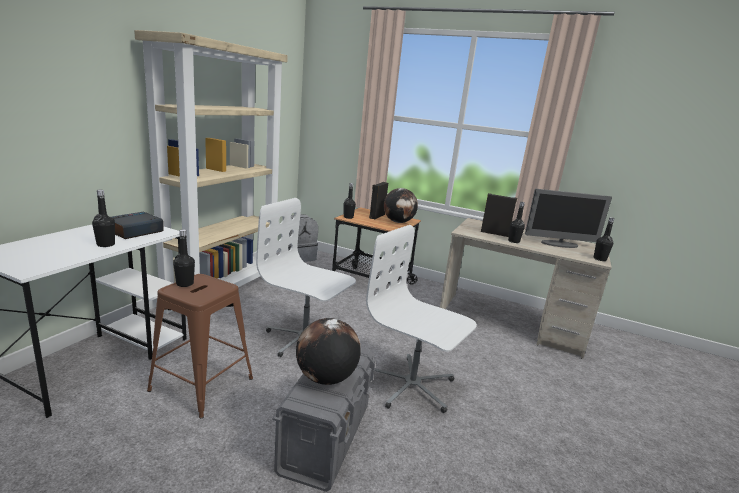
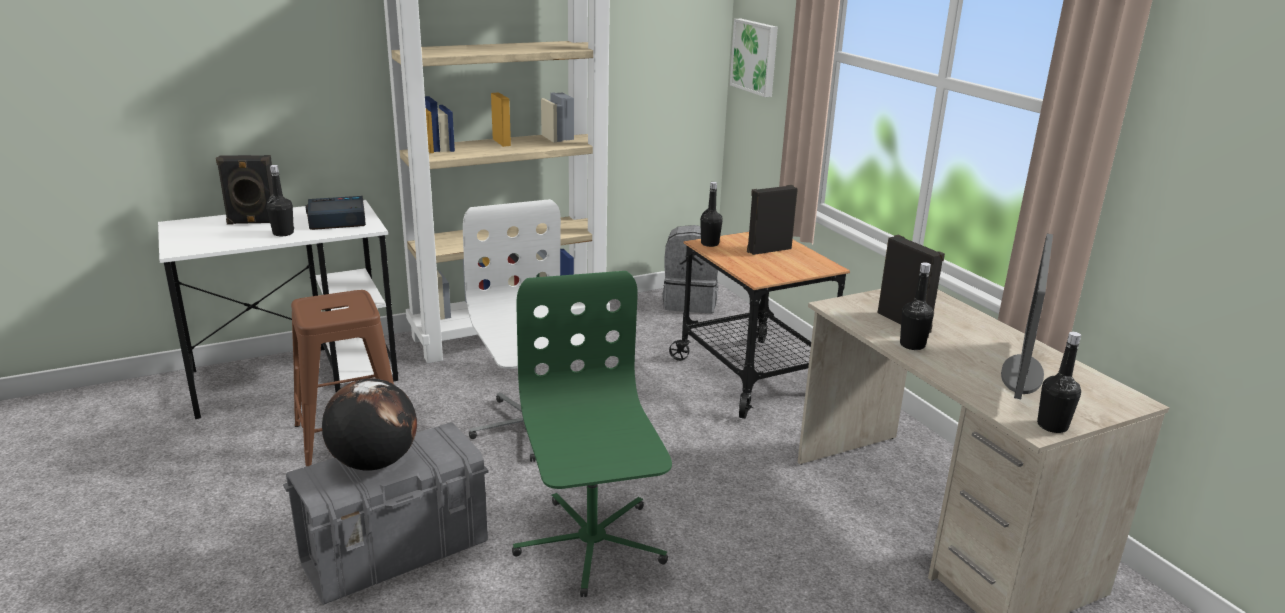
camera: 40 degrees right, 5 degrees up
(62, 241) = (253, 222): none -> black speaker
(185, 284) = (328, 299): black bottle -> none
(324, 120) = (756, 57): none -> picture
(398, 222) = (791, 267): globe -> none
(412, 386) = (590, 544): white office chair -> green office chair
(559, 244) = (1022, 375): monitor -> monitor turned 75 degrees clockwise

